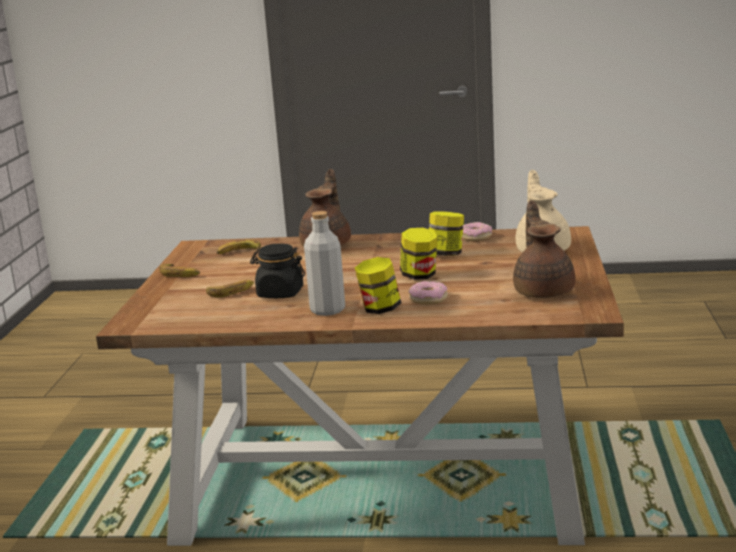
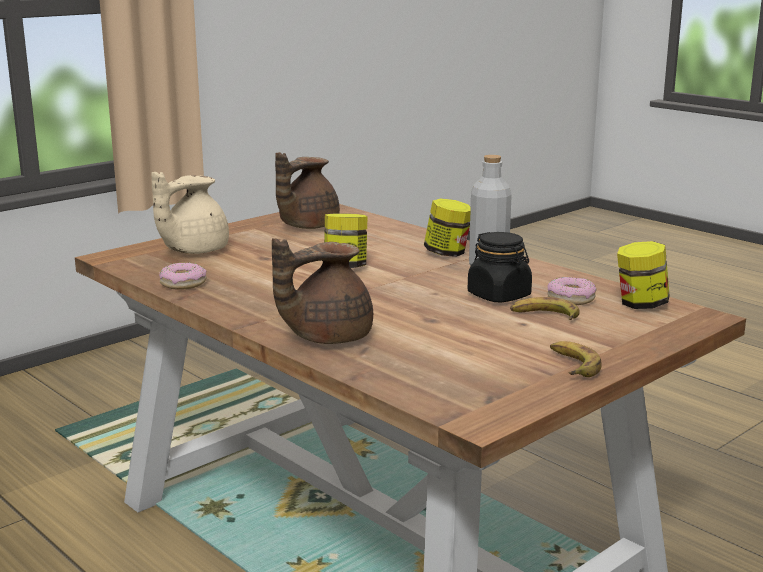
camera: 140 degrees left, 0 degrees up
(239, 252) = (442, 373): banana -> none
(428, 299) = (393, 248): donut -> donut (571, 298)
(446, 254) = (264, 277): jar -> jar (640, 304)

